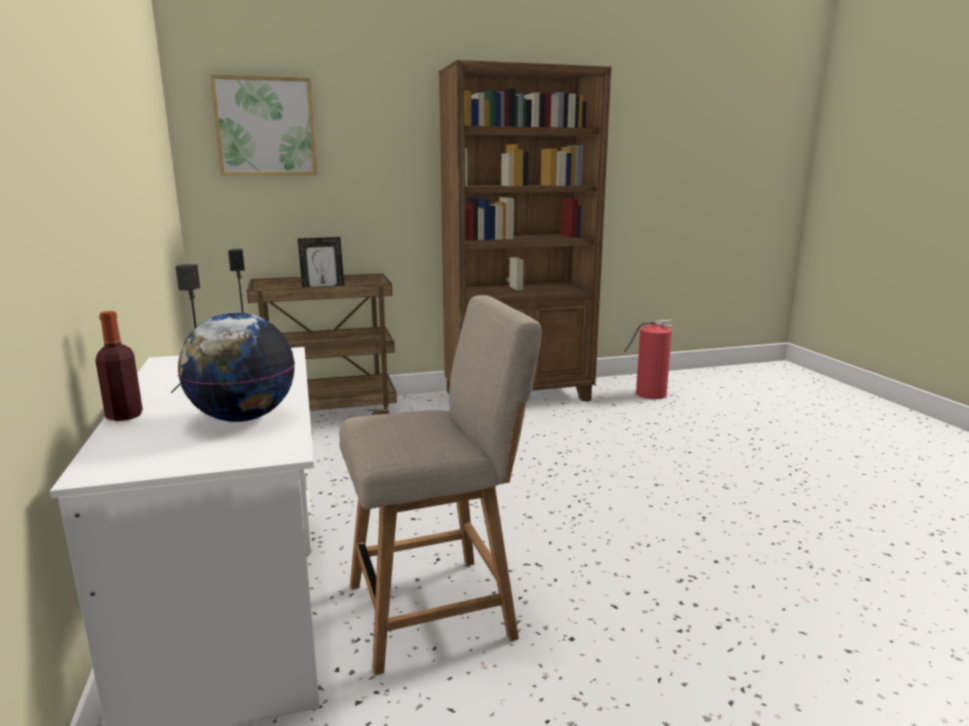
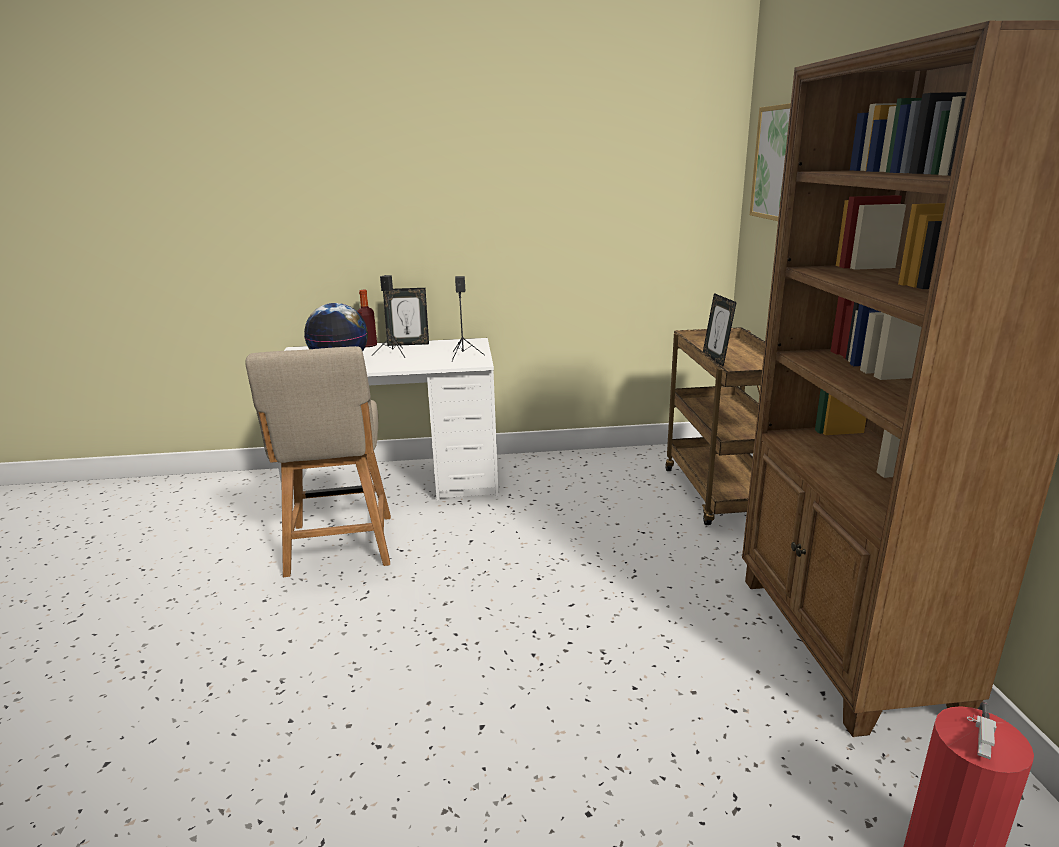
camera: 100 degrees right, 5 degrees up
(144, 392) = (408, 344): none -> picture frame

